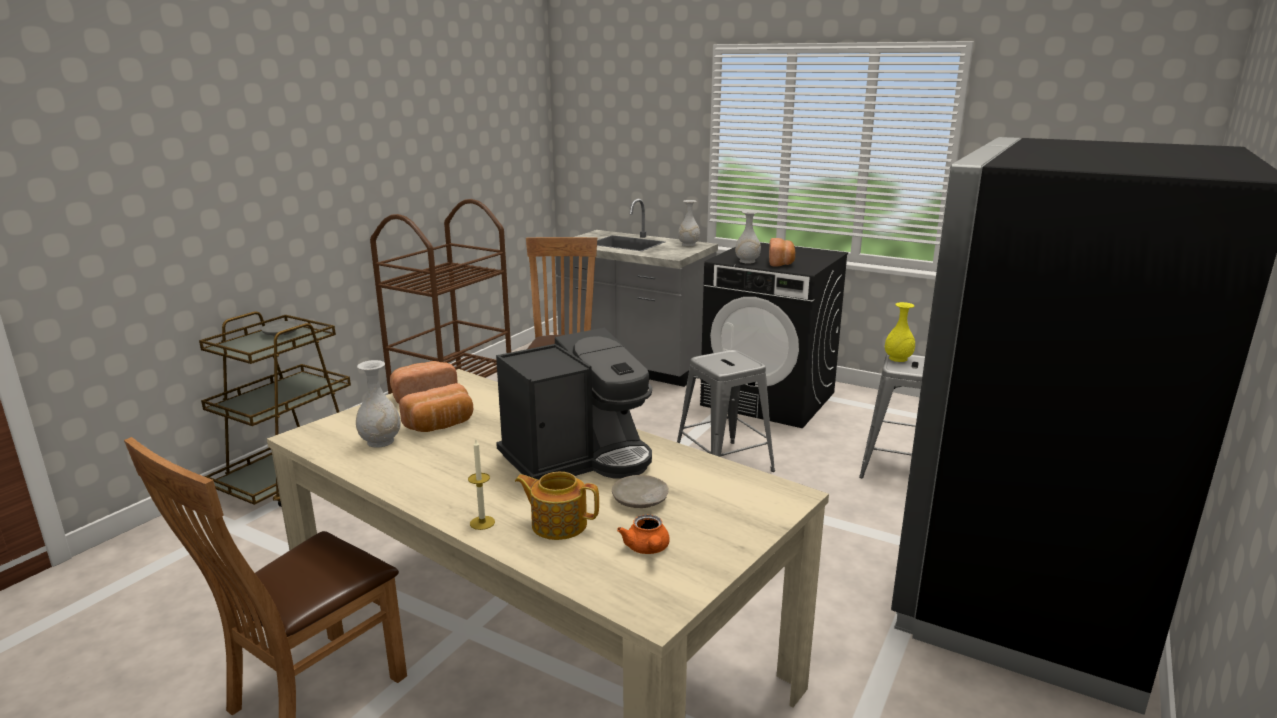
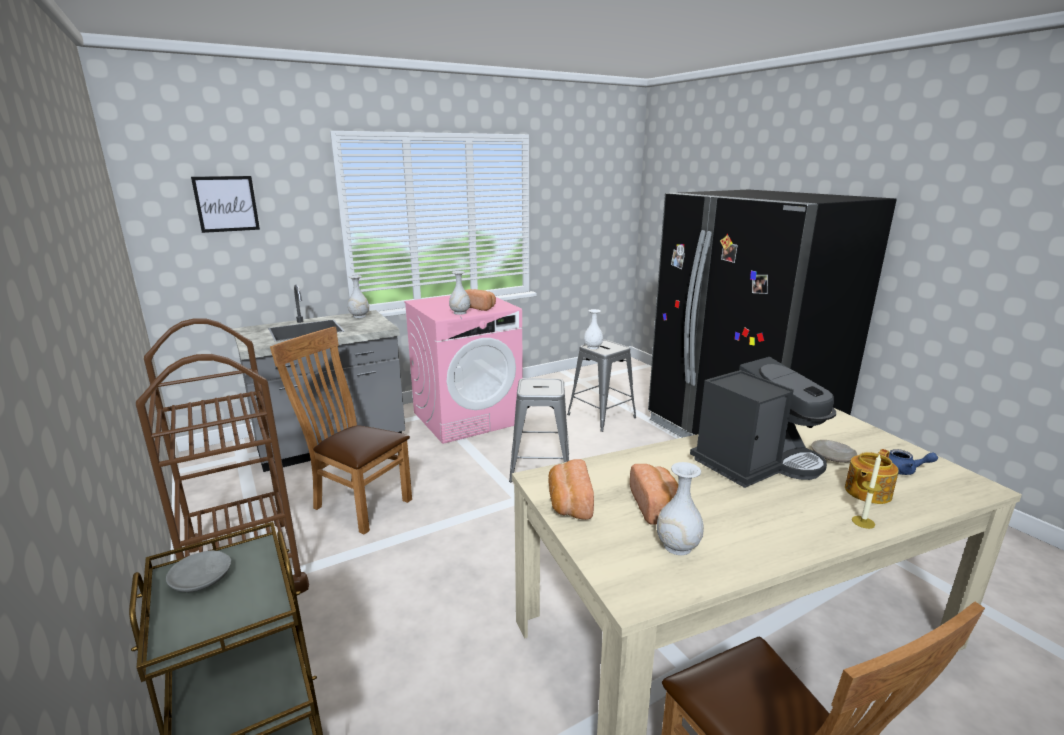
camera: 60 degrees left, 0 degrees up
(578, 458) = (756, 462): coffee machine -> coffee machine turned 60 degrees clockwise
(619, 115) = (226, 204): none -> picture
(647, 549) = (903, 471): orange teapot -> blue teapot
(769, 399) = (467, 417): black washing machine -> pink washing machine
(898, 359) = (593, 347): yellow vase -> white vase

